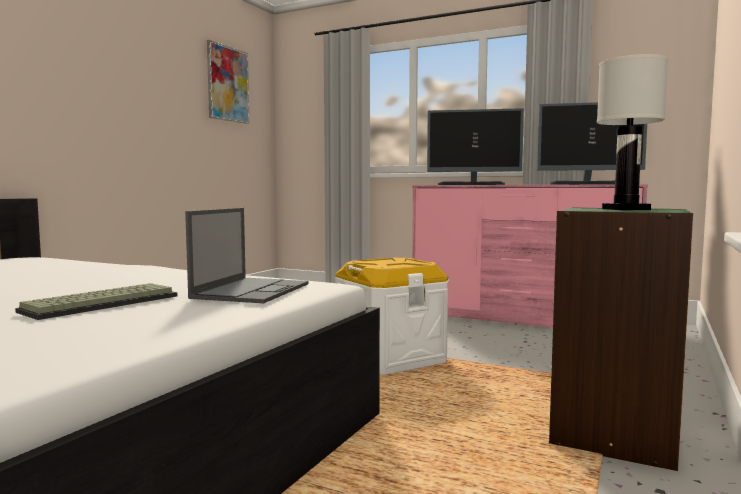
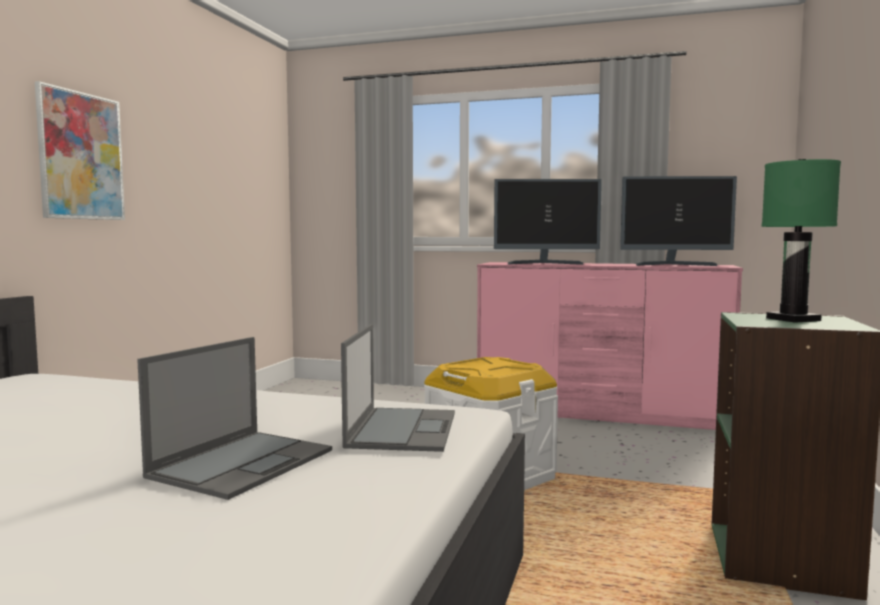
camera: 10 degrees left, 0 degrees up
(102, 303) = (243, 463): keyboard -> laptop
(227, 84) = (240, 137): picture -> picture (81, 156)
(625, 209) = (793, 319): white table lamp -> green table lamp

